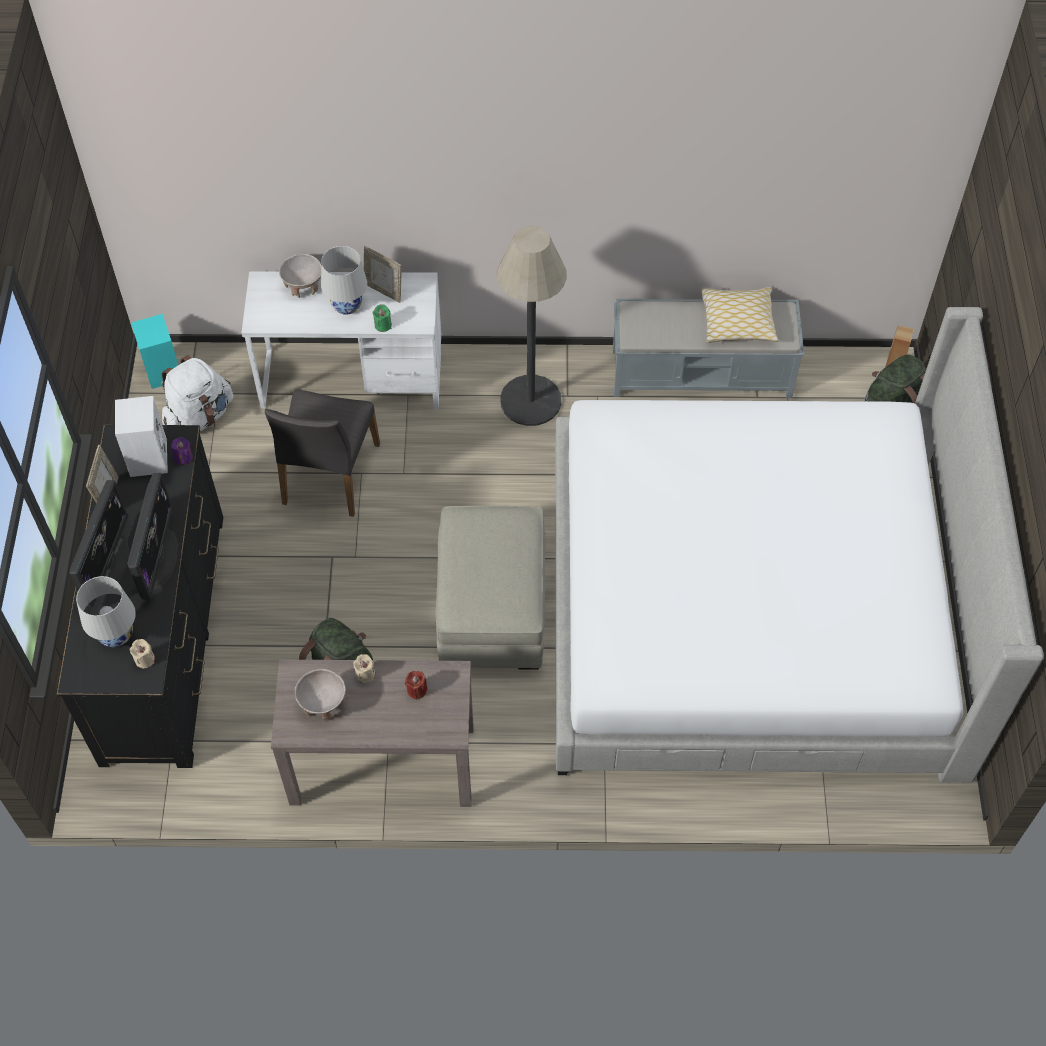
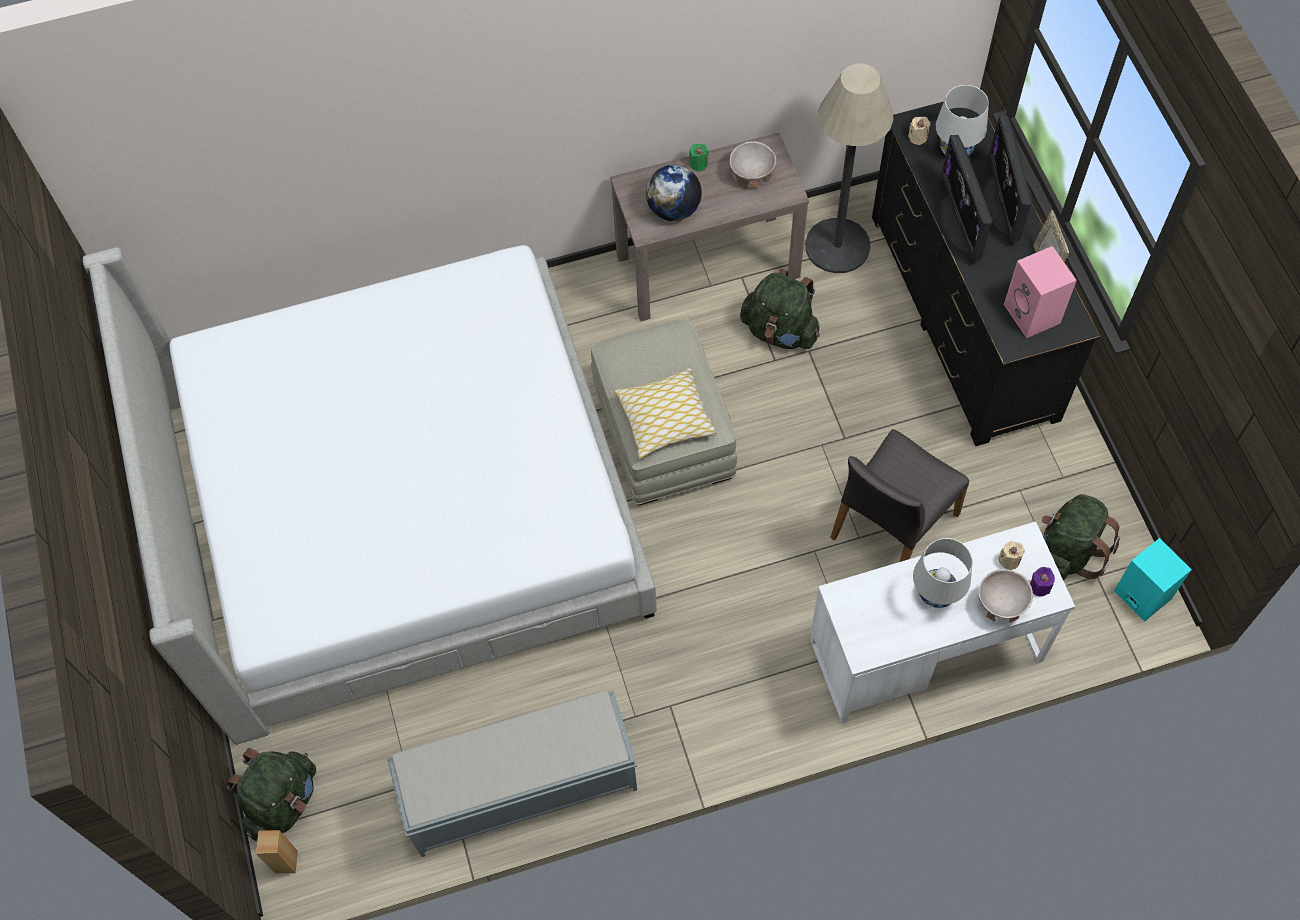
camera: 165 degrees right, 5 degrees up
(147, 457) = (1033, 314): white speaker -> pink speaker
(183, 457) = (997, 324): purple candle -> purple candle (1039, 586)
(199, 416) = (1067, 552): white backpack -> green backpack
(329, 474) = (892, 525): grey chair -> grey chair turned 135 degrees counterclockwise
(365, 674) = (726, 209): beige candle -> beige candle (1009, 560)
(383, 325) = (882, 579): green candle -> green candle (698, 164)
(384, 291) = (903, 627): picture frame -> none
(417, 690) = (674, 209): red candle -> globe
(530, 400) = (710, 685): floor lamp -> floor lamp (837, 246)
(738, 322) = (475, 771): pillow -> pillow (665, 419)

